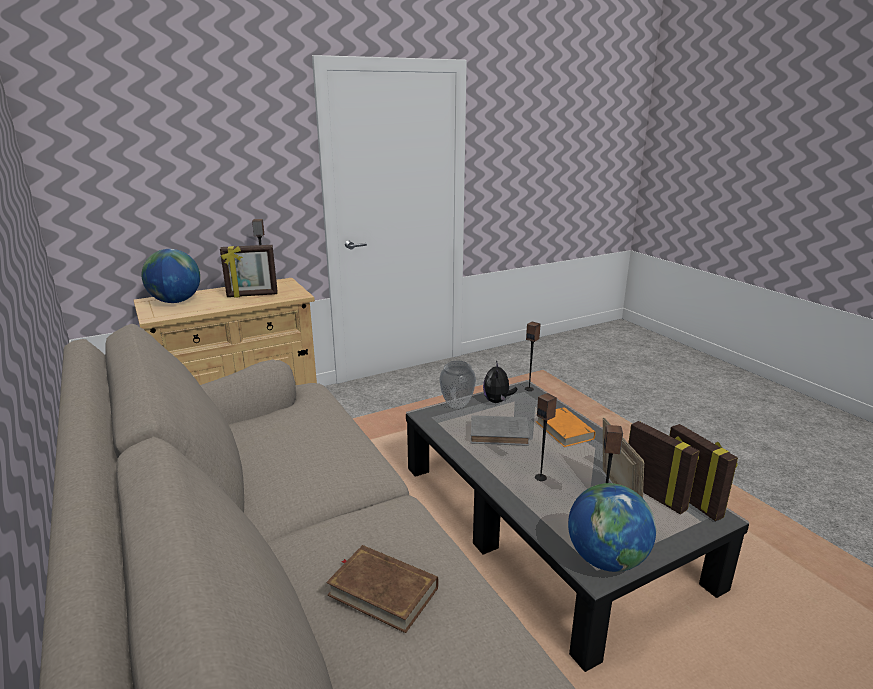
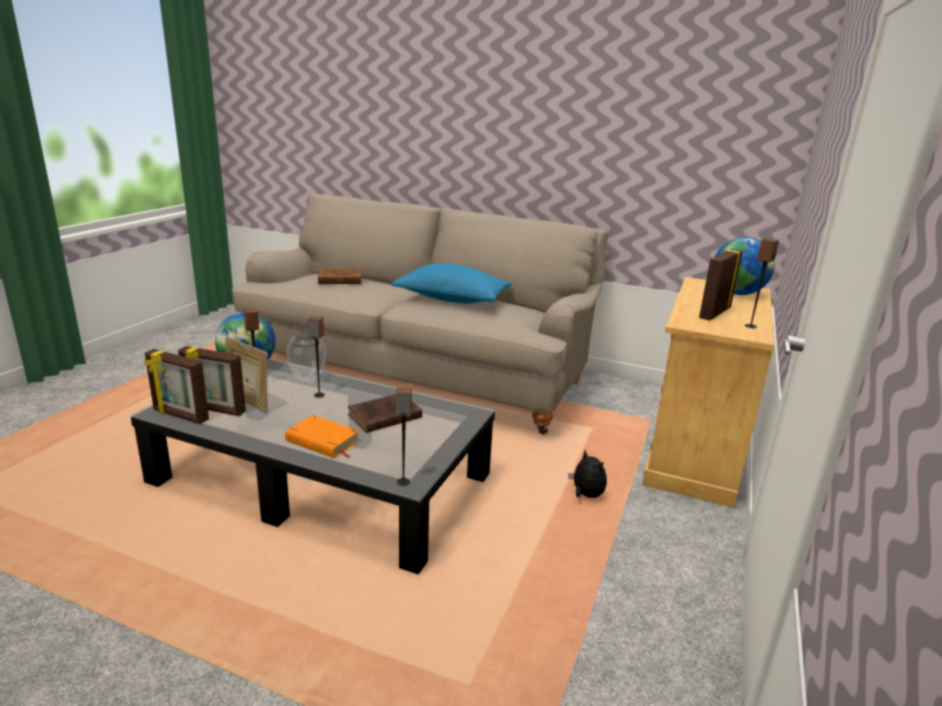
camera: 140 degrees right, 0 degrees up
(297, 461) = (452, 299): none -> blue pillow
(456, 405) = (458, 431): vase -> vase (308, 380)
(497, 401) = (422, 450): plush toy -> plush toy (586, 495)
(501, 434) = (383, 417): grey book -> brown book

